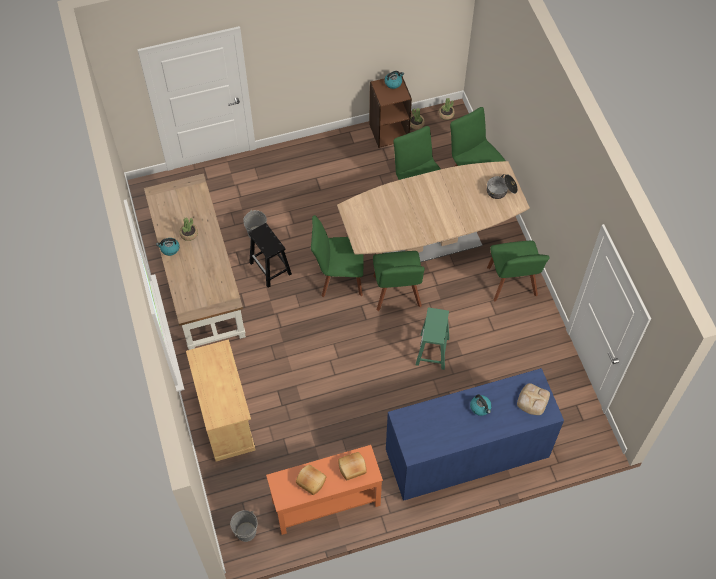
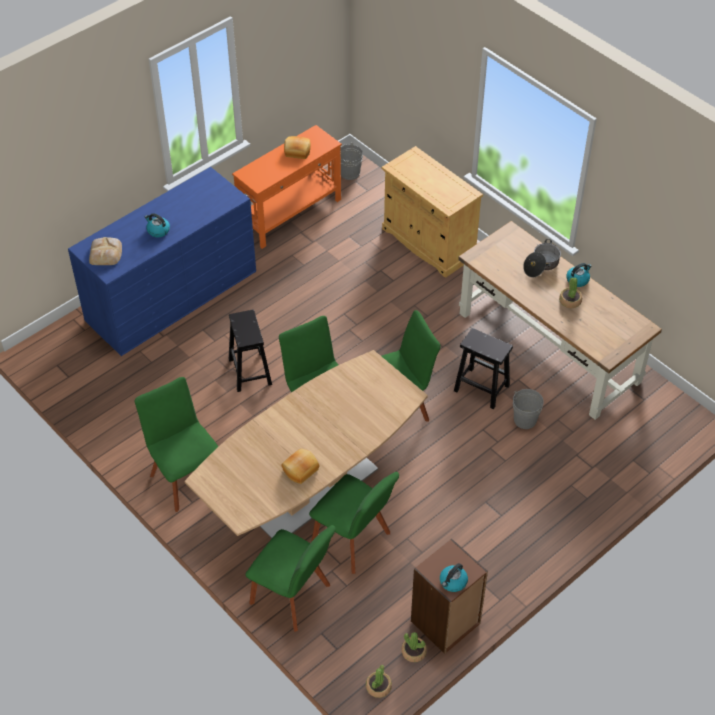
camera: 155 degrees right, 10 degrees down
(352, 468) = (265, 171): bread -> bread (300, 469)
(432, 352) = (249, 371): green stool -> black stool
(501, 190) = (230, 489): cooking pot -> cooking pot (541, 265)

